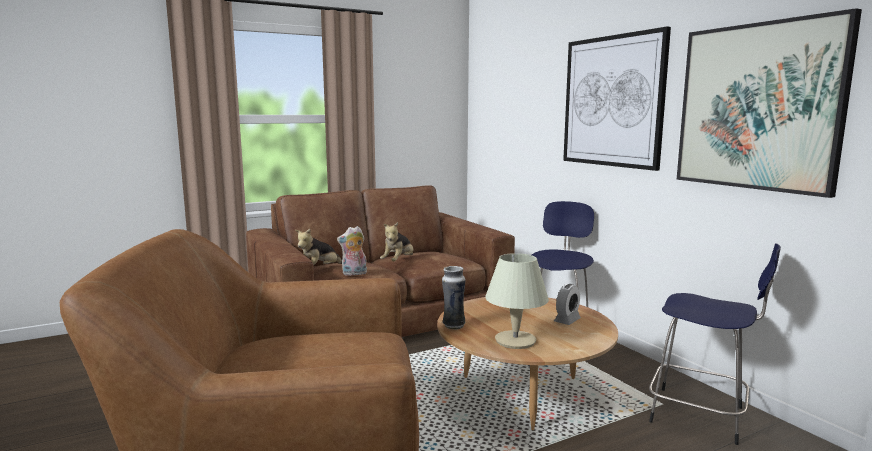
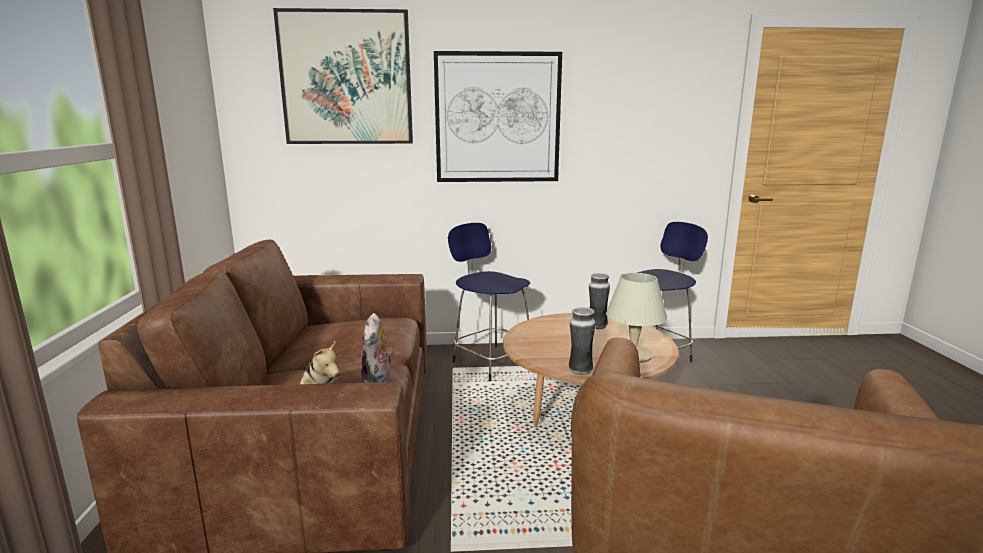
camera: 65 degrees left, 5 degrees up
(398, 261) = (349, 349): plush toy -> none
(567, 320) = (597, 326): alarm clock -> vase
(758, 107) = (642, 125): picture -> picture (346, 78)

